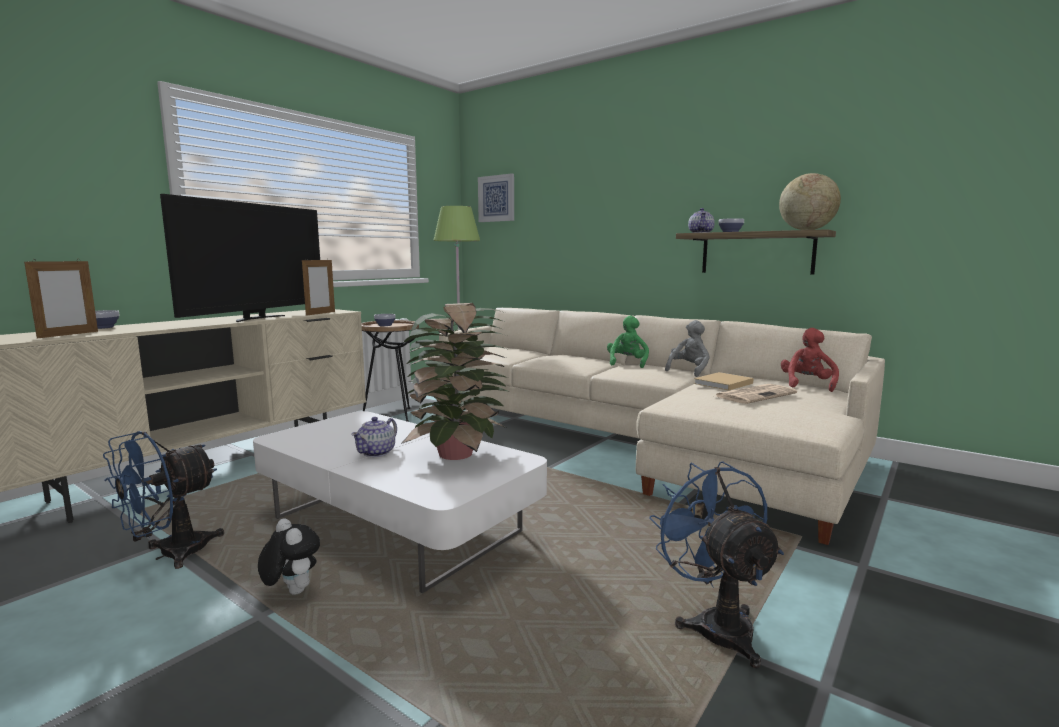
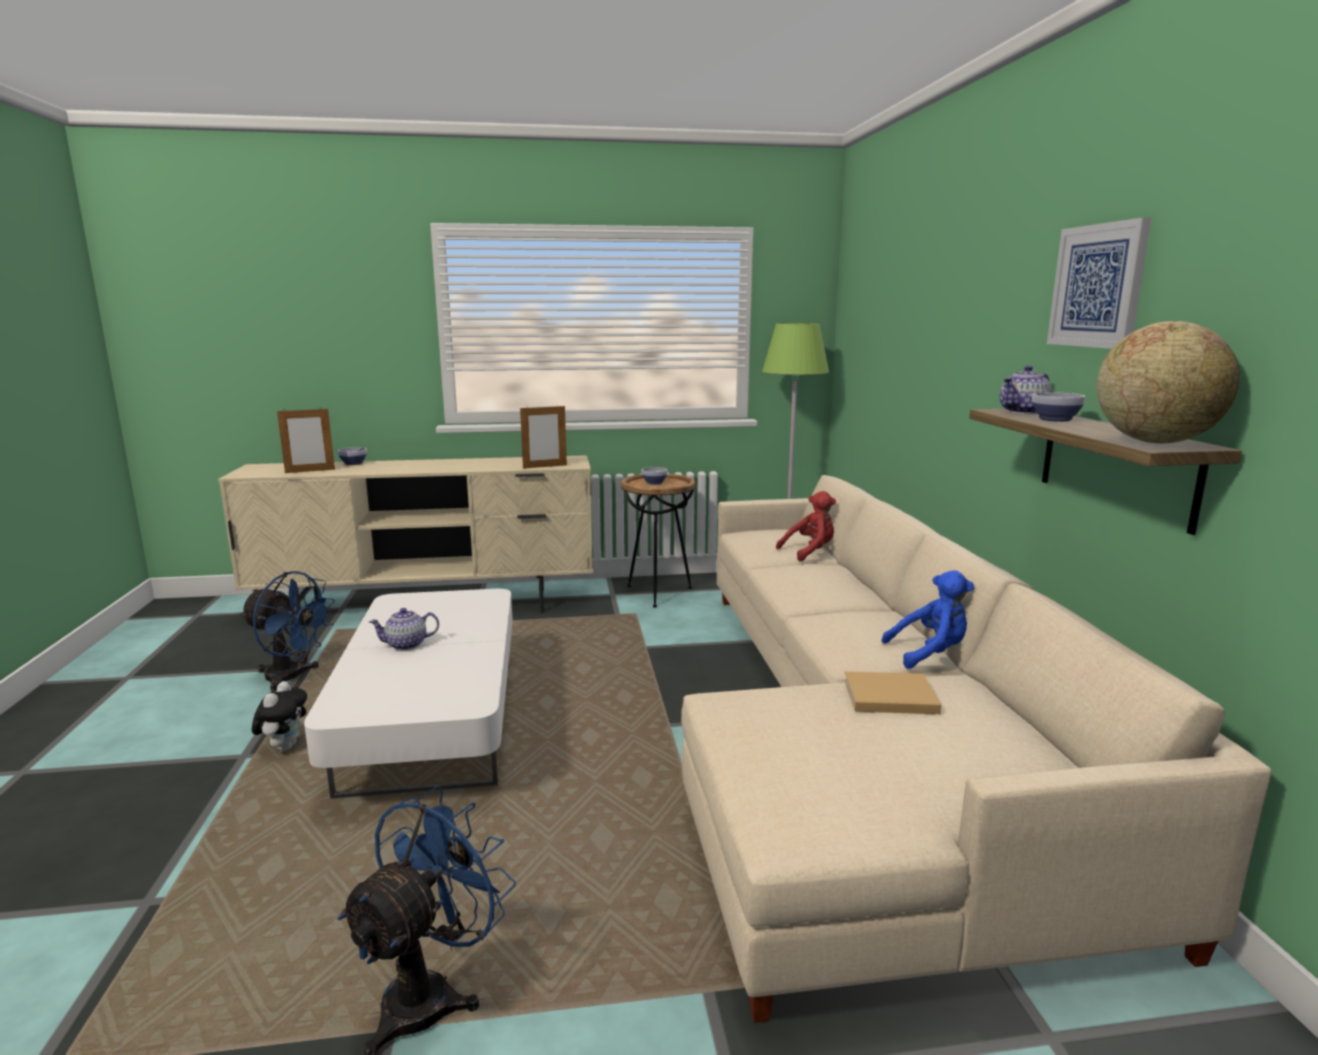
camera: 45 degrees right, 5 degrees up
(170, 554) = (292, 678): blue fan -> blue fan turned 150 degrees counterclockwise
(257, 318) = (474, 467): television -> none
(457, 455) = (444, 674): potted plant -> none
(496, 198) = (861, 309): picture -> picture (1098, 286)
(627, 363) = (876, 610): green plush toy -> none
(688, 371) = (930, 654): grey plush toy -> blue plush toy
(755, 395) = (866, 735): newspaper -> none
(807, 385) = (1050, 755): red plush toy -> red plush toy (810, 552)

